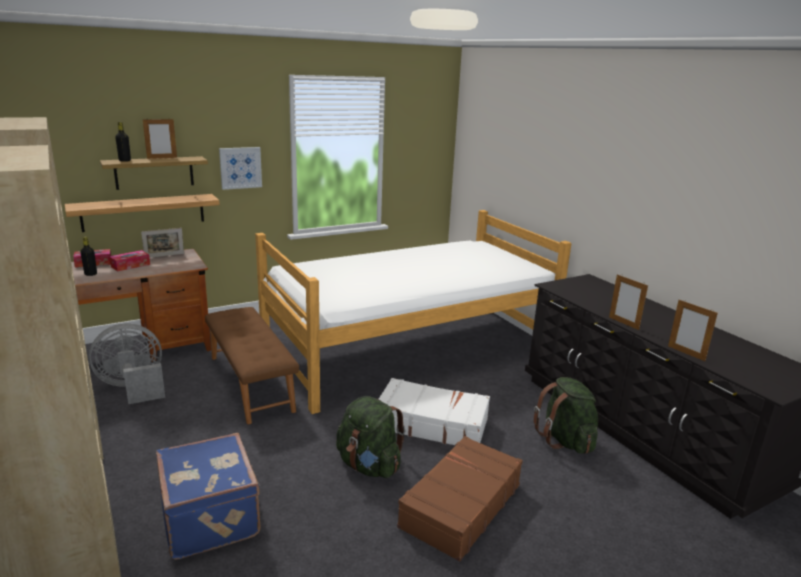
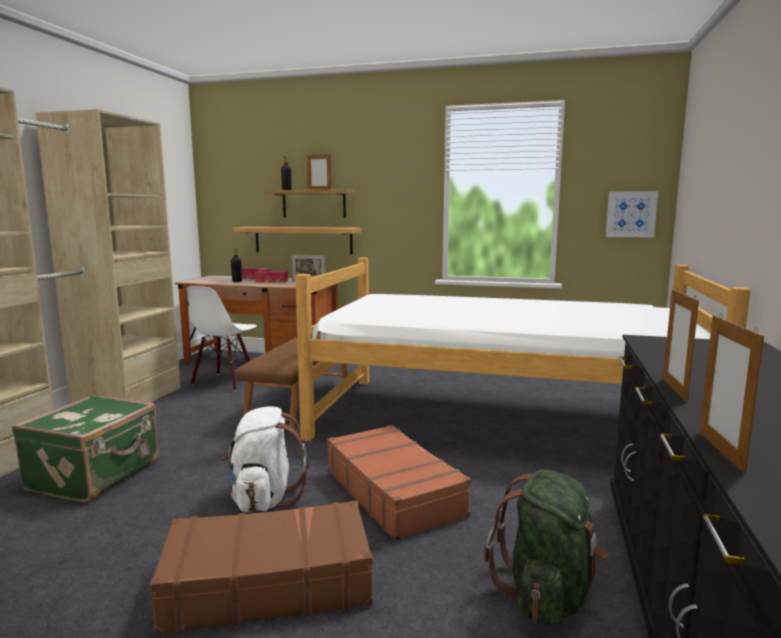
camera: 45 degrees right, 10 degrees down
(133, 388) = (225, 382): grey fan -> white chair
(212, 517) = (96, 476): blue suitcase -> green suitcase
(240, 167) = (390, 203): picture -> picture (631, 214)
(369, 465) = (264, 499): green backpack -> white backpack
(431, 423) = (394, 493): white suitcase -> brown suitcase

